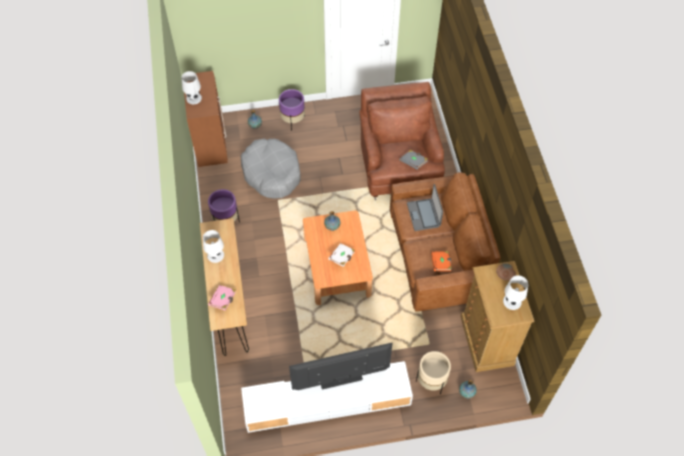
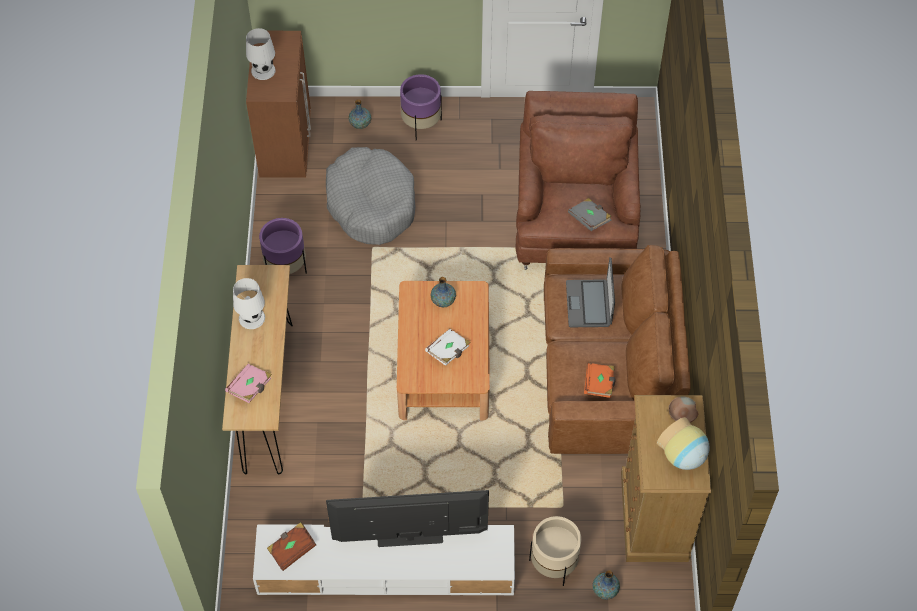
camera: 10 degrees right, 0 degrees up
(267, 400) = (292, 549): none -> brown book
(512, 301) = (683, 456): white table lamp -> vase

